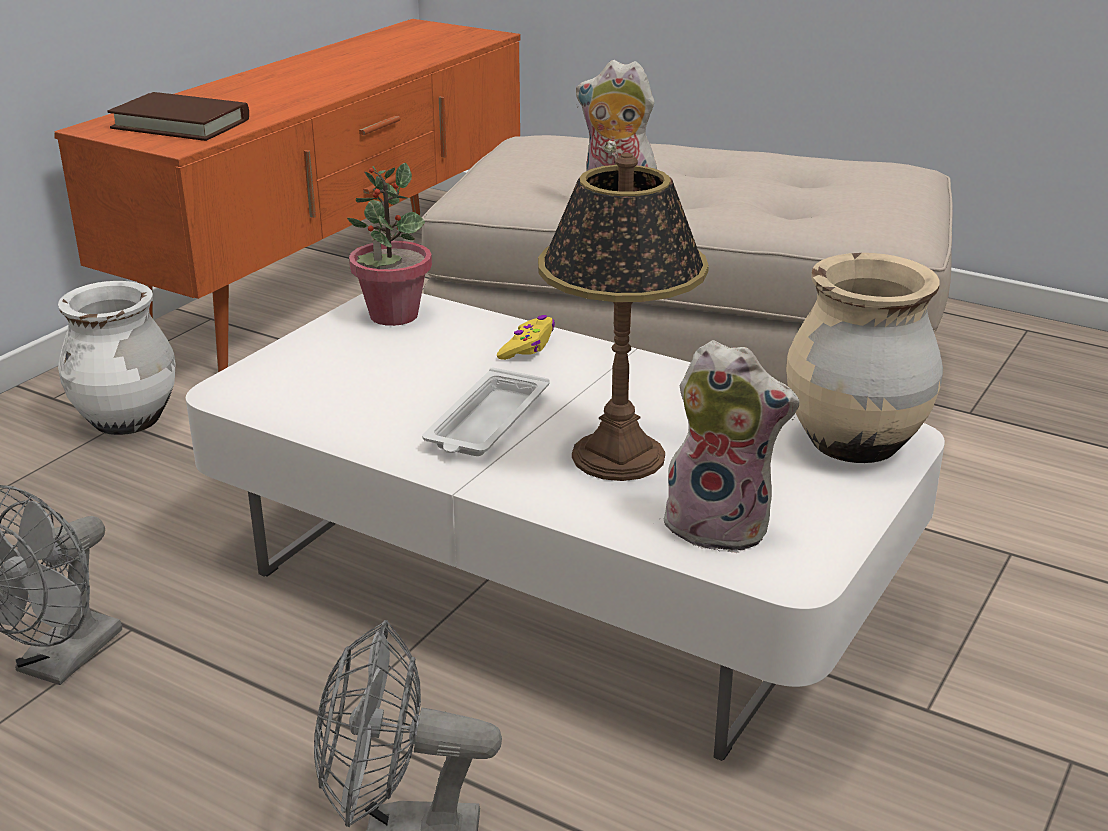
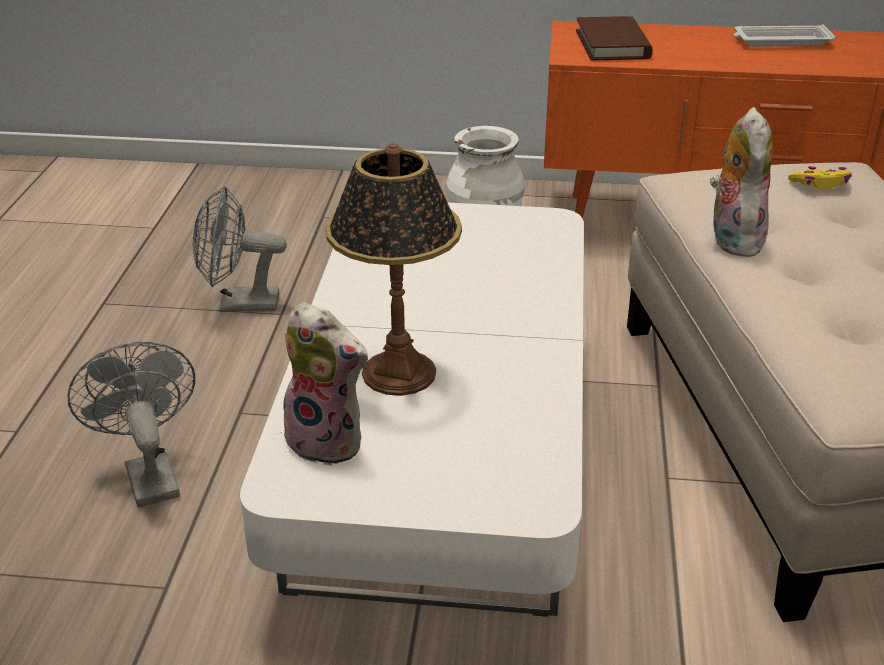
camera: 65 degrees right, 5 degrees up
(393, 315) = (534, 229): potted plant -> none
(486, 423) = (405, 308): white tray -> white tray (780, 41)
(527, 347) = (536, 293): yellow game controller -> yellow game controller (820, 184)
(721, 526) = (329, 441): plush toy -> plush toy turned 60 degrees counterclockwise
(853, 445) = (503, 483): beige vase -> none

